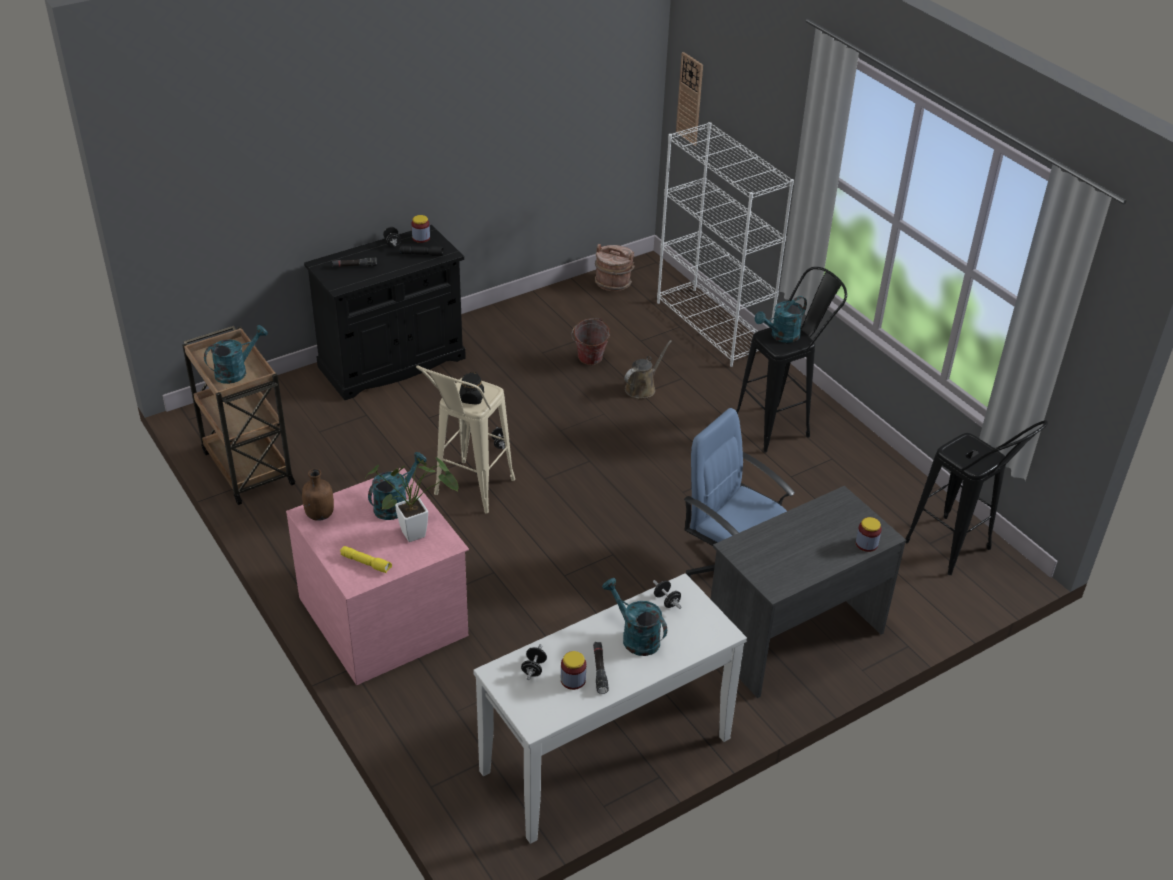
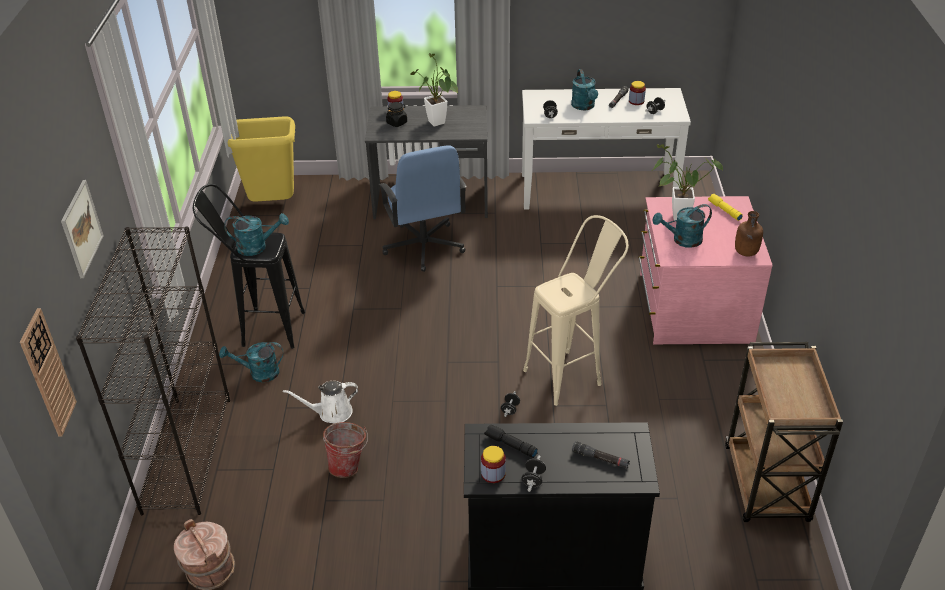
camera: 145 degrees left, 0 degrees up
(236, 371) = (786, 379): turquoise watering can -> turquoise watering can (258, 373)
(471, 398) = (569, 287): black jar -> black jar (397, 123)
(642, 388) = (331, 413): brown watering can -> white watering can
(713, 327) = (187, 453): white bookcase -> black bookcase
(761, 107) = (81, 228): none -> picture
(793, 543) = (438, 124): none -> potted plant
(957, 553) = (273, 204): black stool -> yellow trash can

